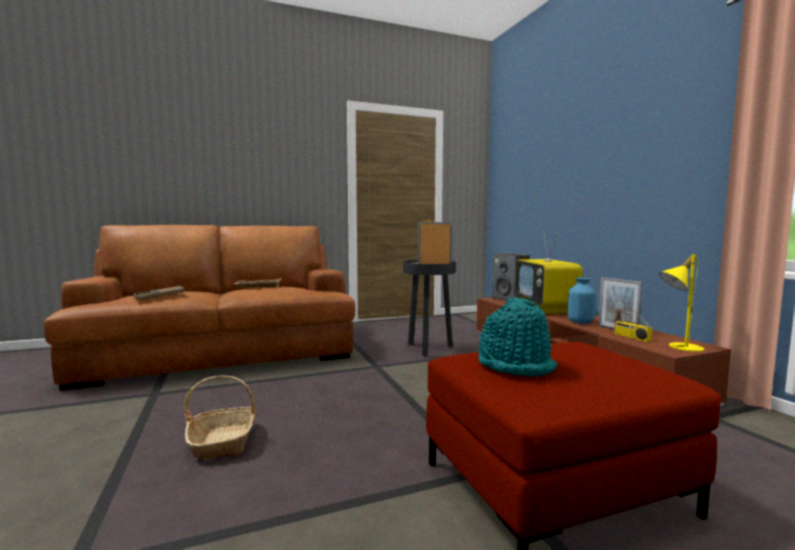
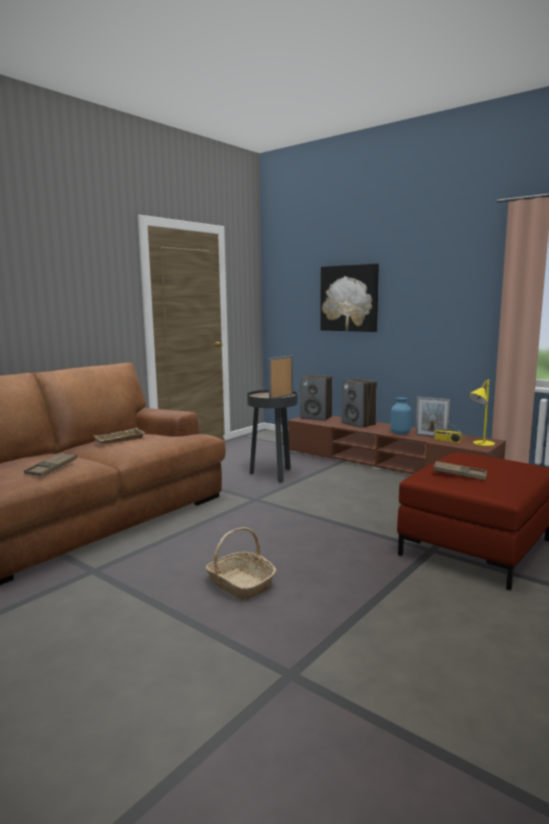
camera: 30 degrees left, 5 degrees up
(515, 364) = (459, 474): turquoise hat -> brown tray
(546, 309) = (359, 424): television -> speaker
(558, 170) = (349, 298): none -> picture

